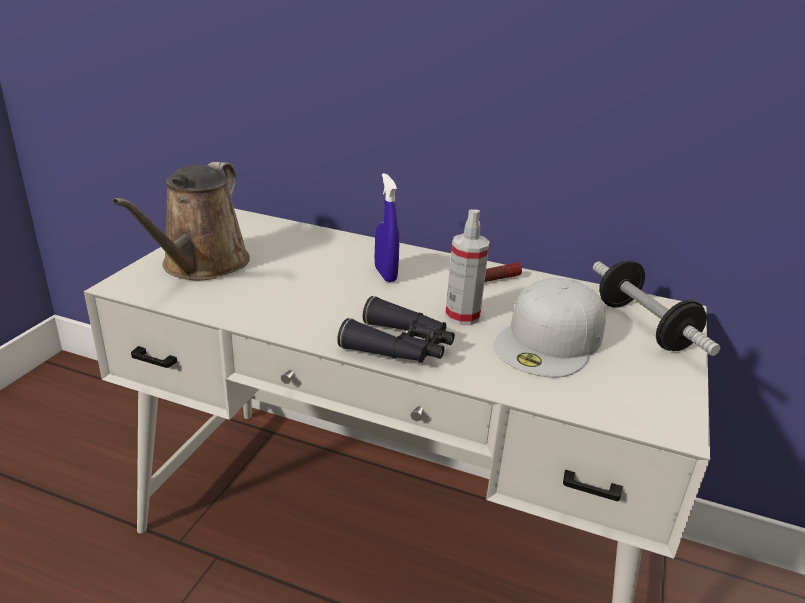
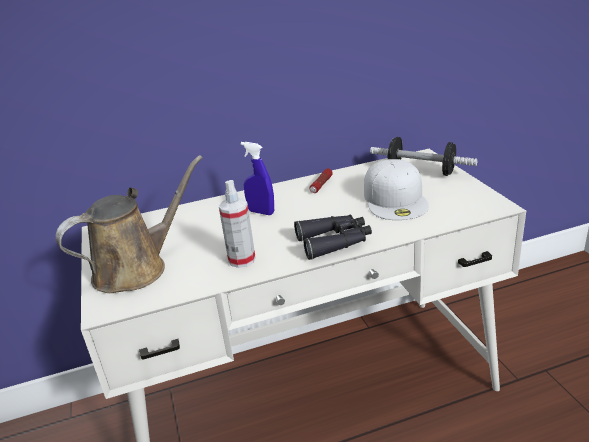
camera: 35 degrees left, 0 degrees up
(201, 265) = (137, 268): brown watering can -> brown watering can turned 105 degrees counterclockwise
(462, 316) = (338, 210): spray bottle -> spray bottle (242, 259)

